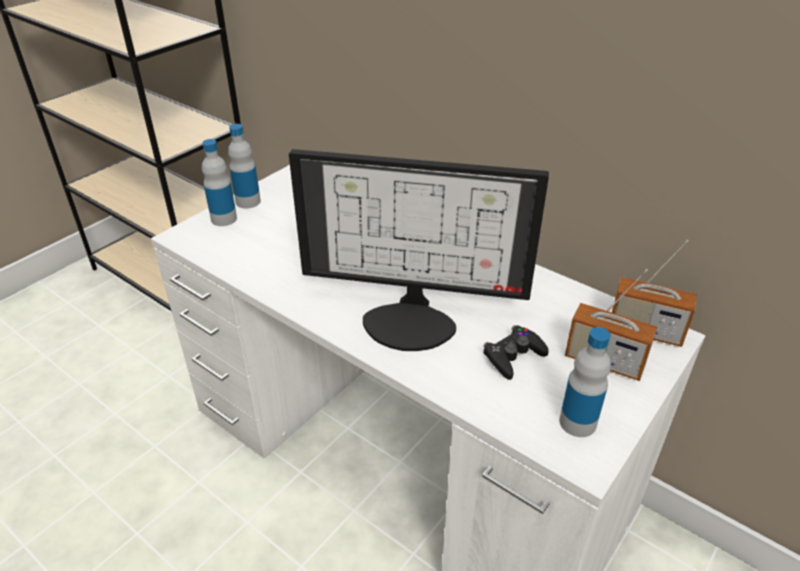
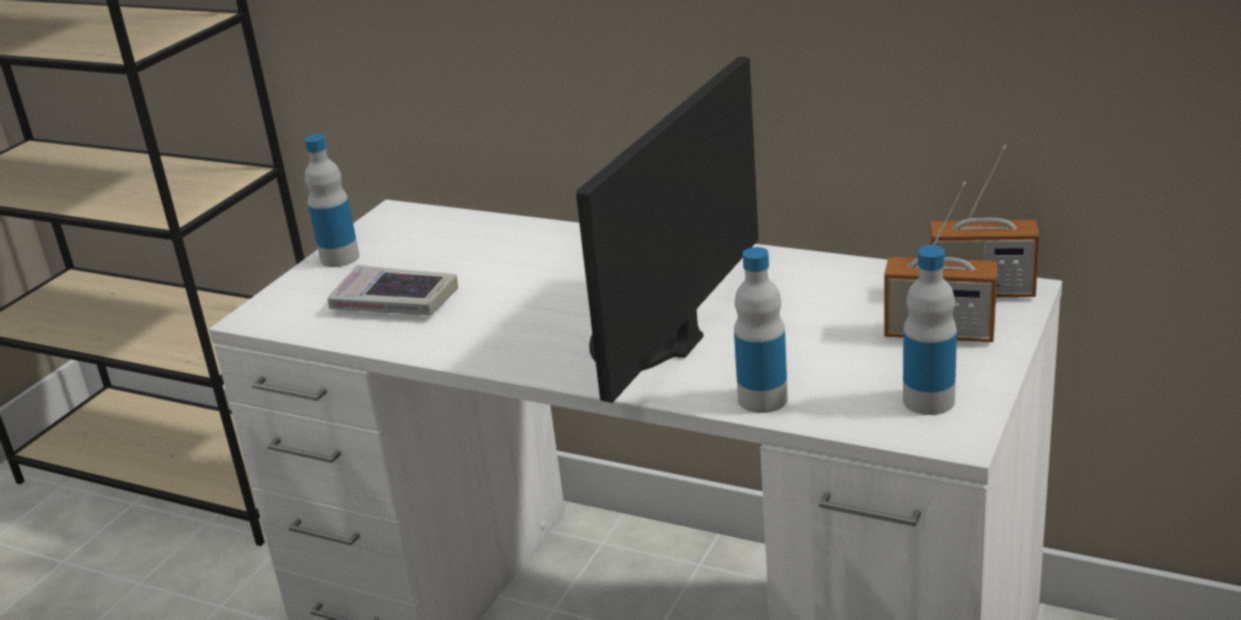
camera: 10 degrees left, 10 degrees down
(224, 219) = (313, 285): bottle -> bottle (762, 399)
(265, 244) = (394, 301): none -> book
(412, 319) = (656, 342): monitor -> monitor turned 120 degrees clockwise
(513, 356) = (815, 352): black game controller -> none

